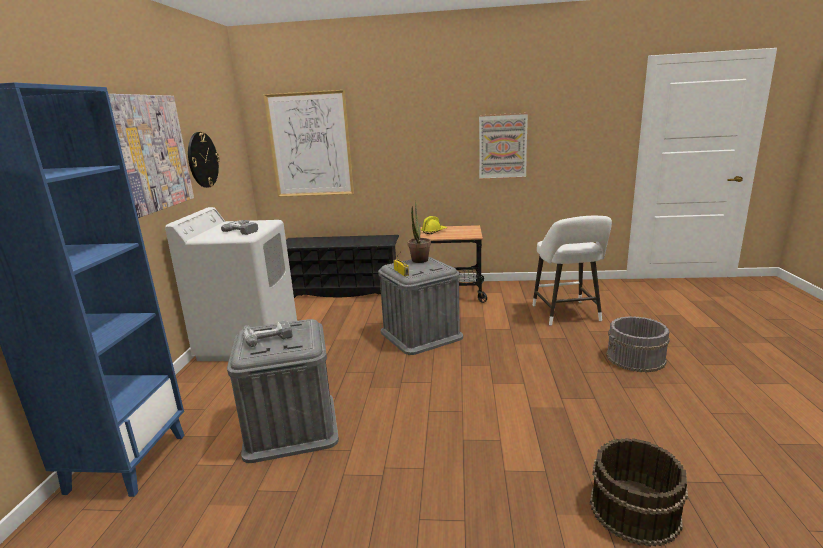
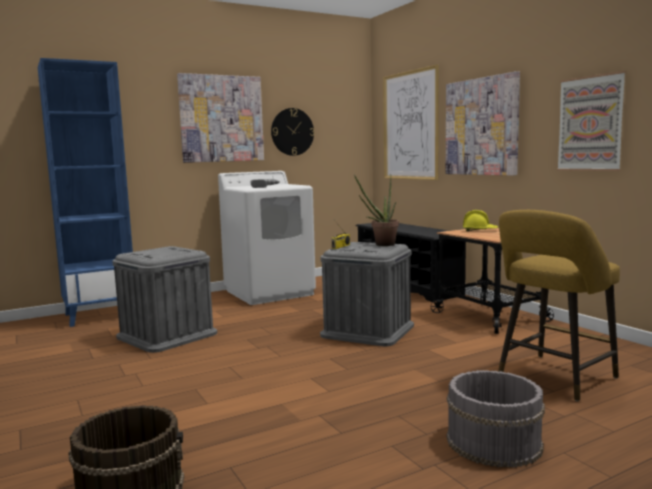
camera: 55 degrees right, 10 degrees down
(267, 336) = (161, 250): power drill -> none
(402, 147) = (481, 127): none -> picture
(567, 315) = (553, 378): white stool -> yellow stool

